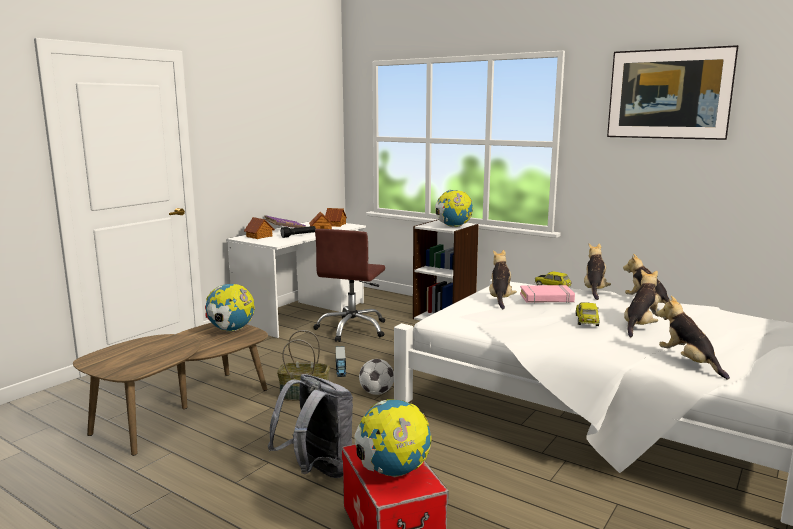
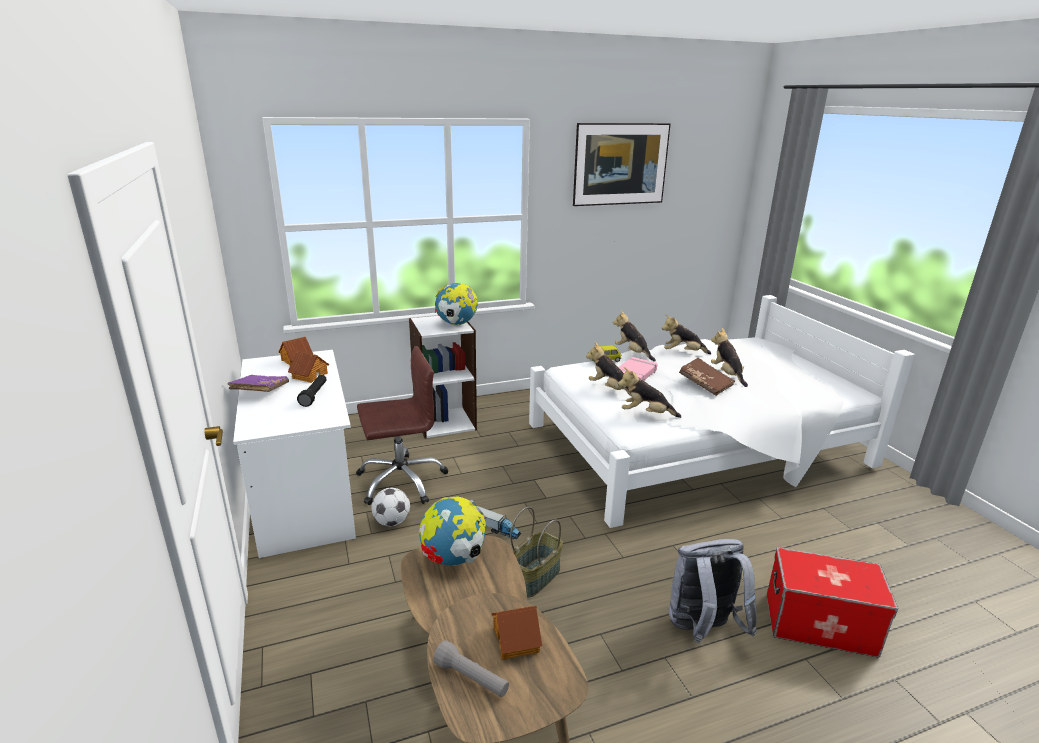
camera: 55 degrees left, 10 degrees up
(119, 352) = (472, 678): none -> grey flashlight
(259, 236) = (269, 417): toy house -> toy house (516, 639)
(352, 329) = (401, 481): brown office chair -> brown office chair turned 75 degrees counterclockwise
(376, 392) = (573, 531): football -> football (392, 522)
(393, 471) = (841, 577): globe -> none
(587, 320) = (705, 384): toy car -> brown book
(689, 363) = (804, 392): plush toy -> plush toy (646, 414)

